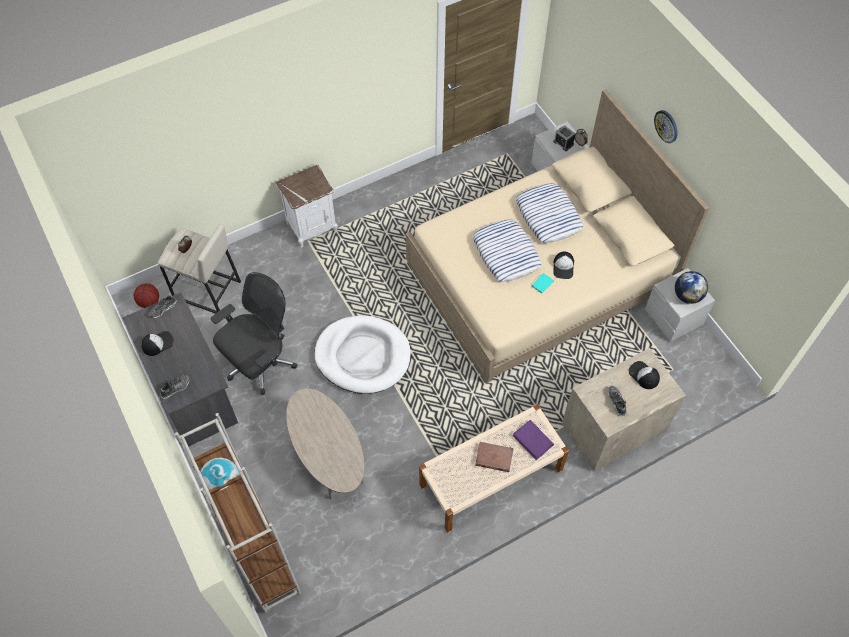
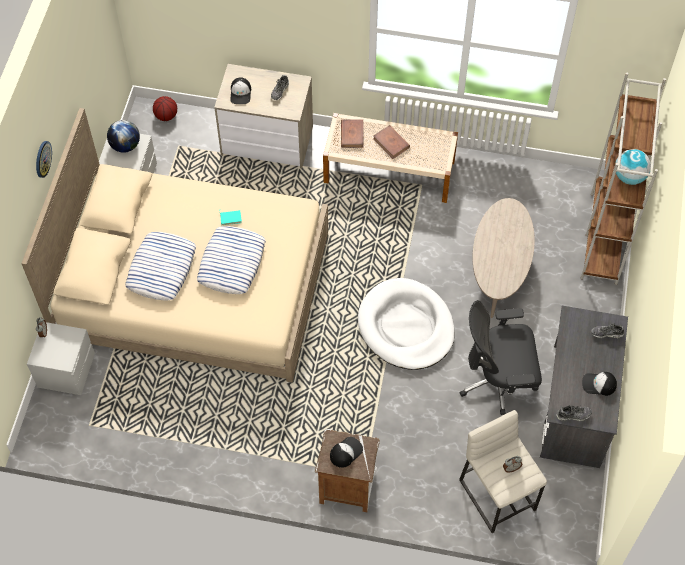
camera: 140 degrees left, 0 degrees up
(149, 302) = (562, 522): basketball -> basketball (166, 116)
(533, 440) = (352, 134): purple book -> brown book
(563, 143) = (57, 344): alarm clock -> none
(563, 267) = (199, 219): cap -> cap (345, 452)

